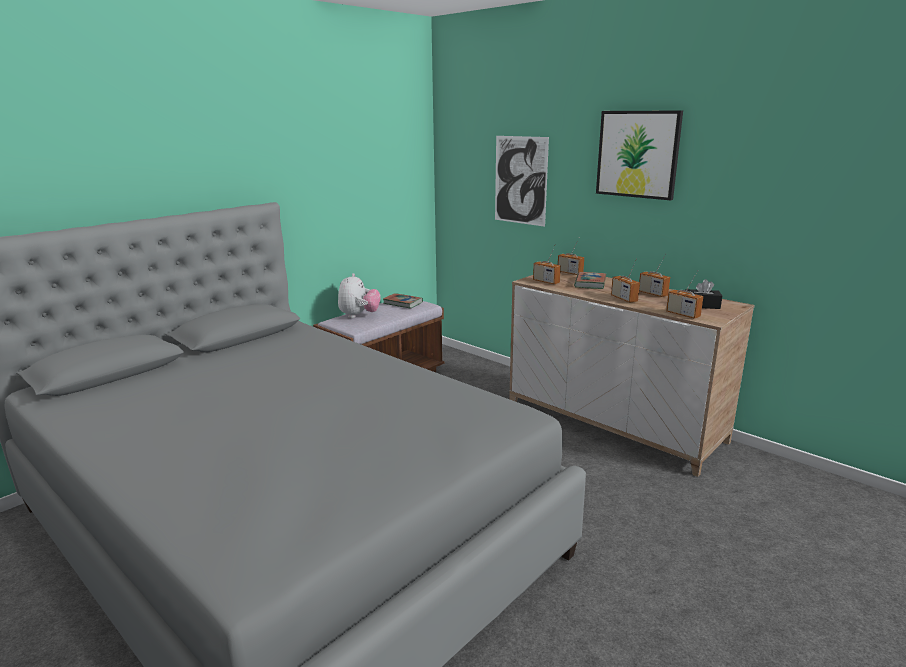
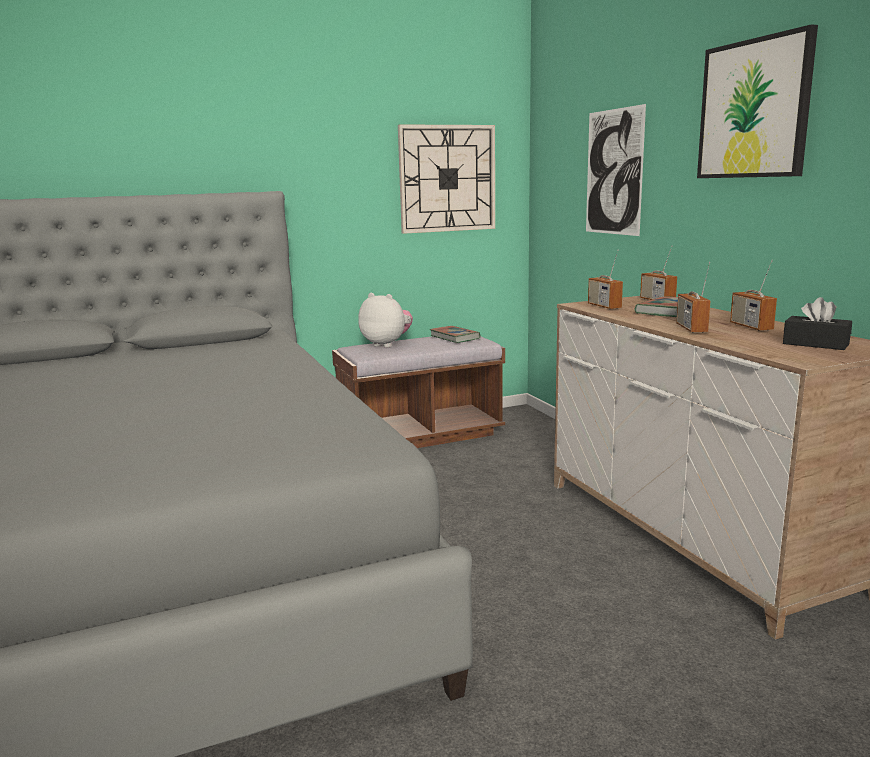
camera: 25 degrees right, 5 degrees down
(359, 315) = (387, 344): plush toy -> plush toy turned 90 degrees counterclockwise
(383, 180) = (447, 178): none -> wall clock
(683, 314) = (761, 351): radio -> none

